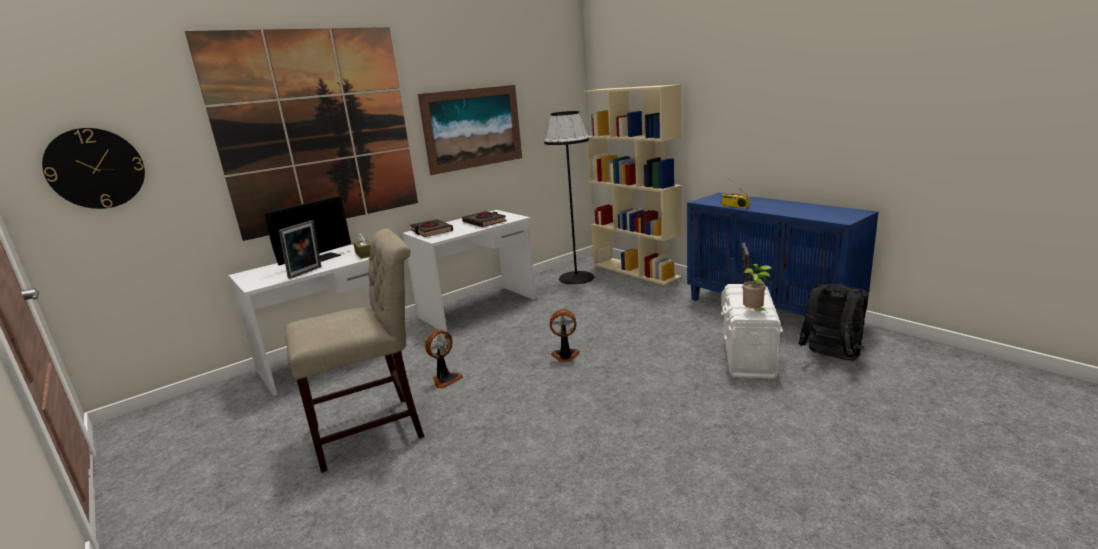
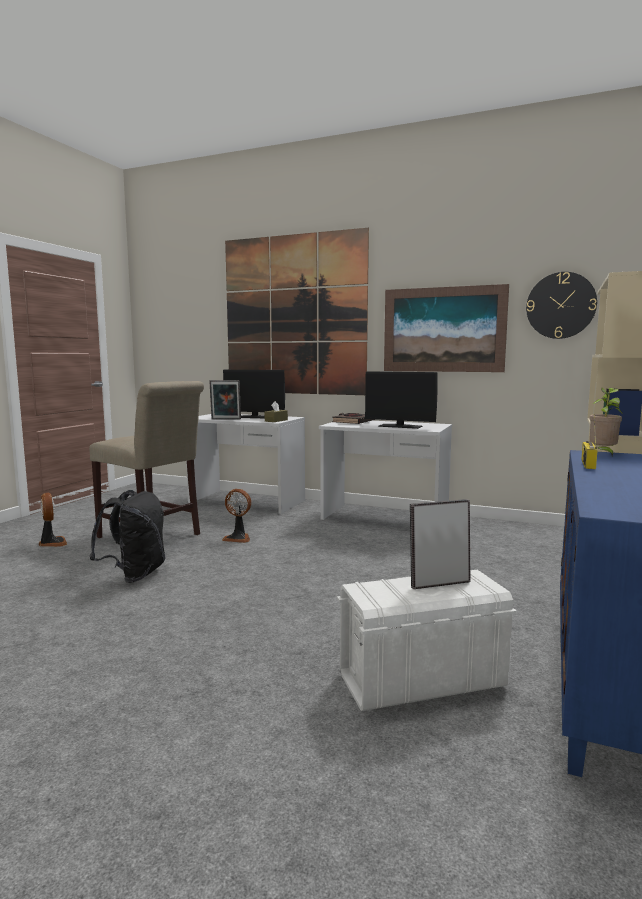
camera: 60 degrees right, 10 degrees down
(95, 168) = (169, 326): wall clock -> wall clock (560, 305)
(484, 222) = (400, 426): black book -> monitor
(565, 356) = (316, 571): fan -> fan (52, 543)
(576, 278) = (522, 538): black floor lamp -> none
(754, 312) = (378, 593): potted plant -> potted plant (603, 454)
(830, 358) = (489, 769): black backpack -> black backpack (135, 575)

